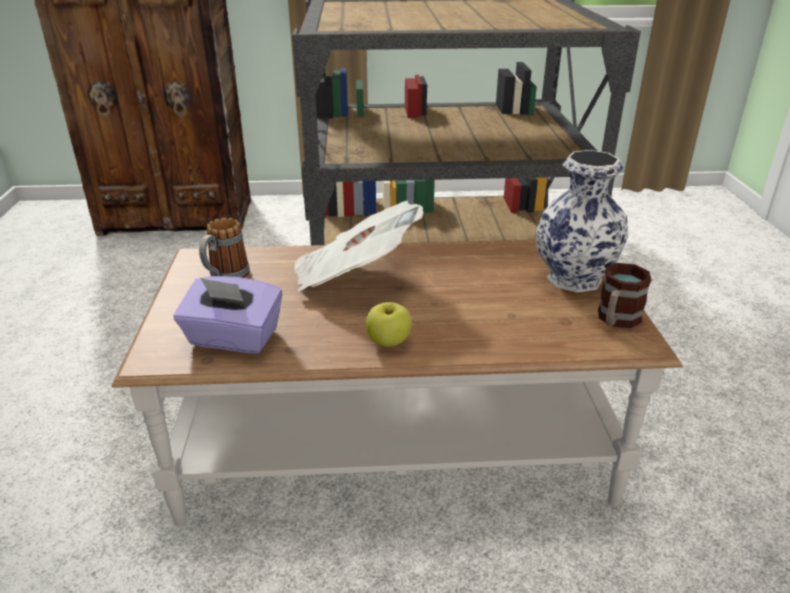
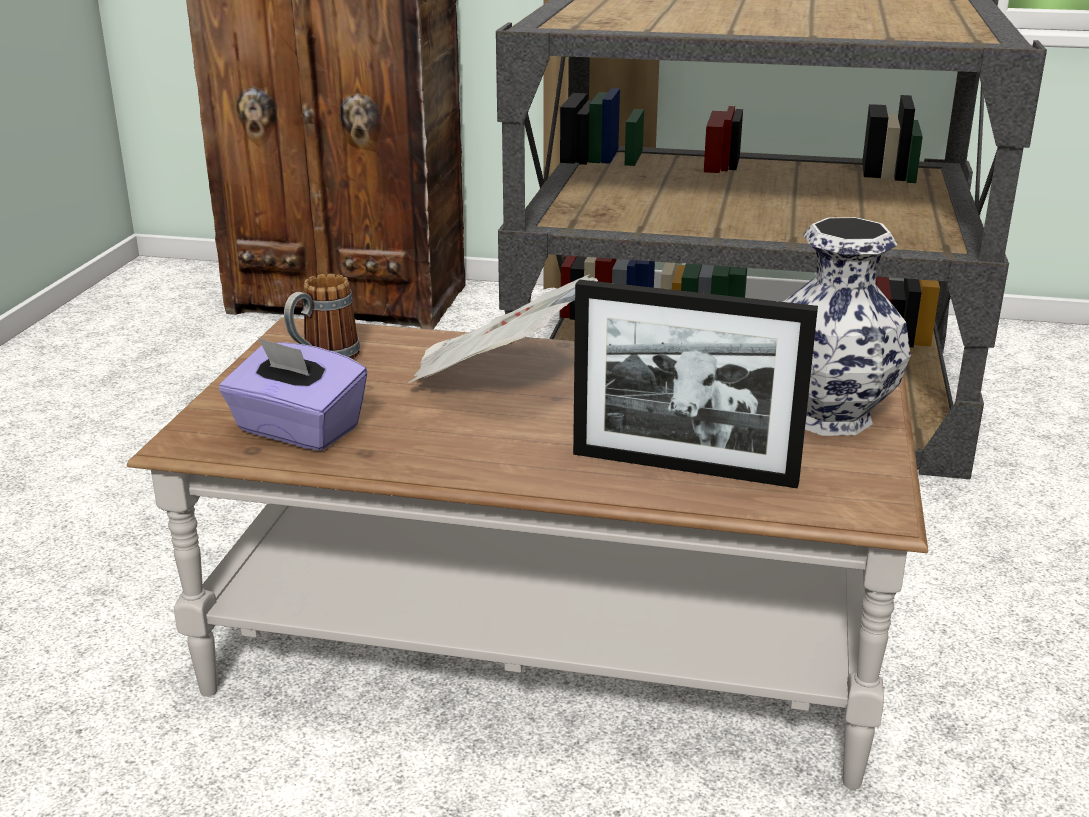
camera: 15 degrees right, 5 degrees down
(389, 341) = (502, 460): apple -> none
(508, 329) = (683, 468): none -> picture frame
(616, 320) = (857, 478): mug -> none

